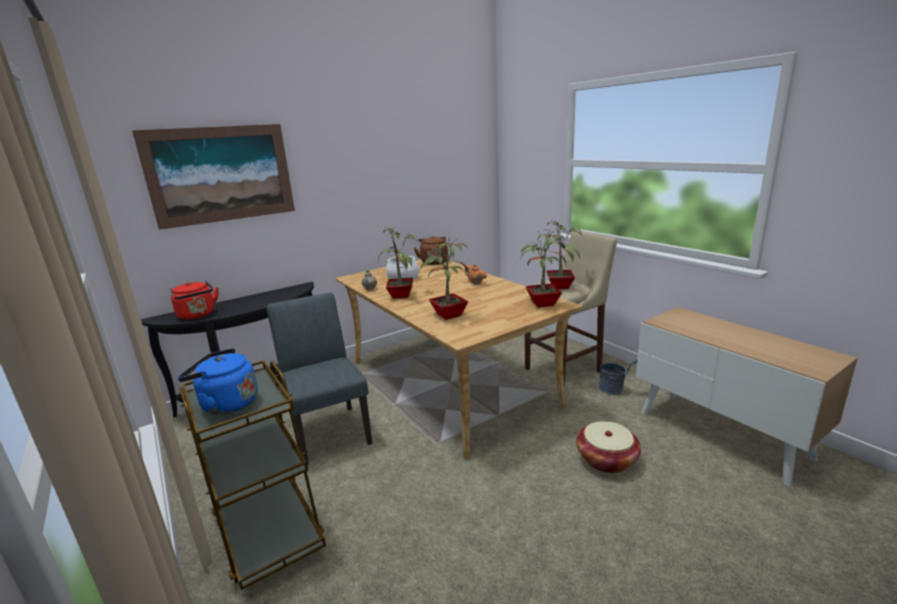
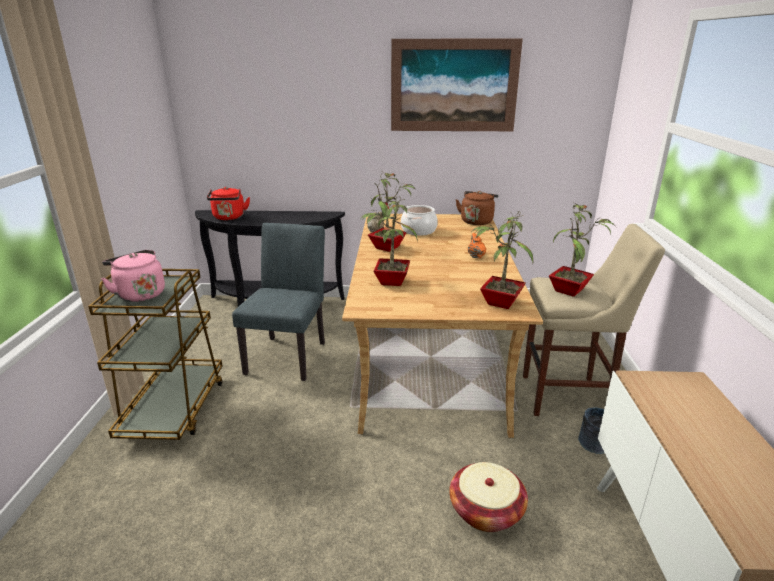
camera: 35 degrees right, 5 degrees up
(221, 174) = (273, 93): picture -> picture (454, 86)
(226, 404) = (139, 294): blue kettle -> pink kettle

